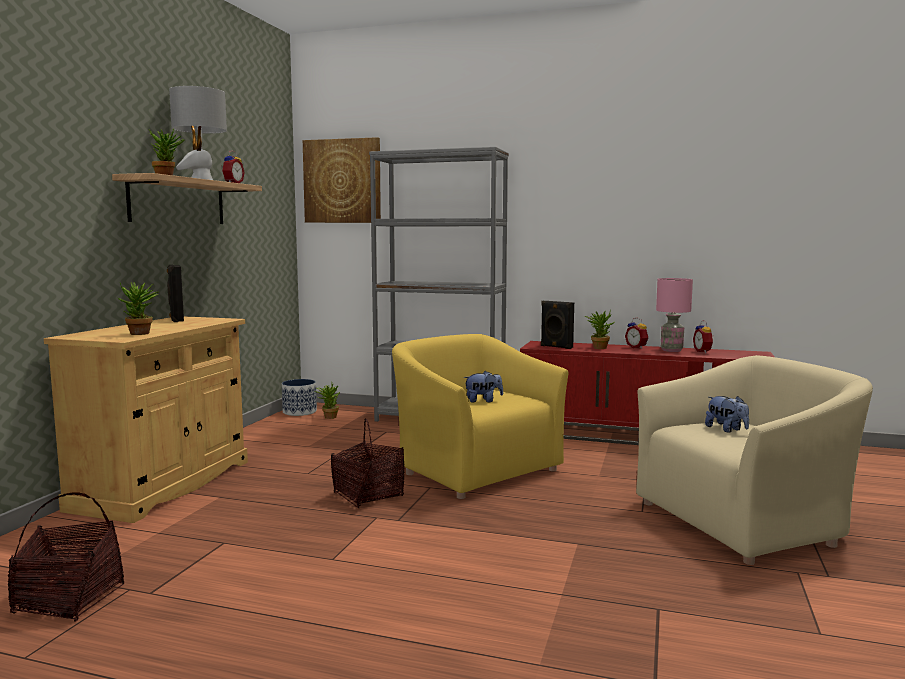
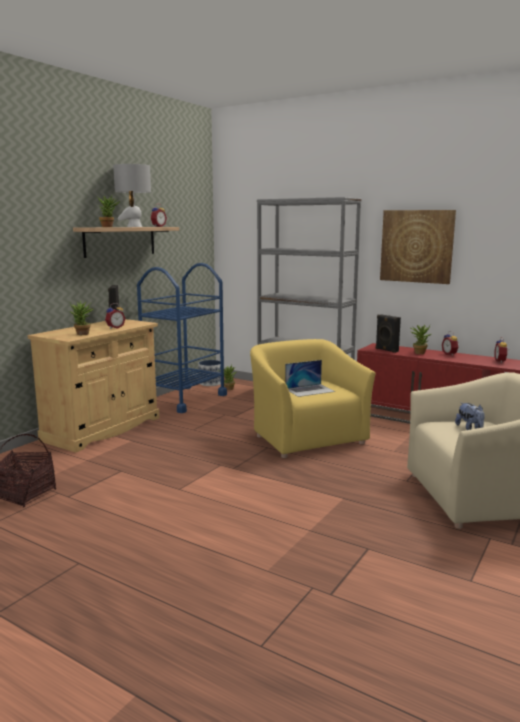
camera: 15 degrees right, 5 degrees up
(184, 325) = (115, 328): none -> alarm clock
(272, 434) = (184, 399): none -> blue cart
(342, 181) = (244, 218): picture -> picture (417, 246)
(368, 495) = (224, 449): basket -> none
(483, 401) = (310, 390): plush toy -> laptop
(671, 350) = (475, 358): pink table lamp -> none

